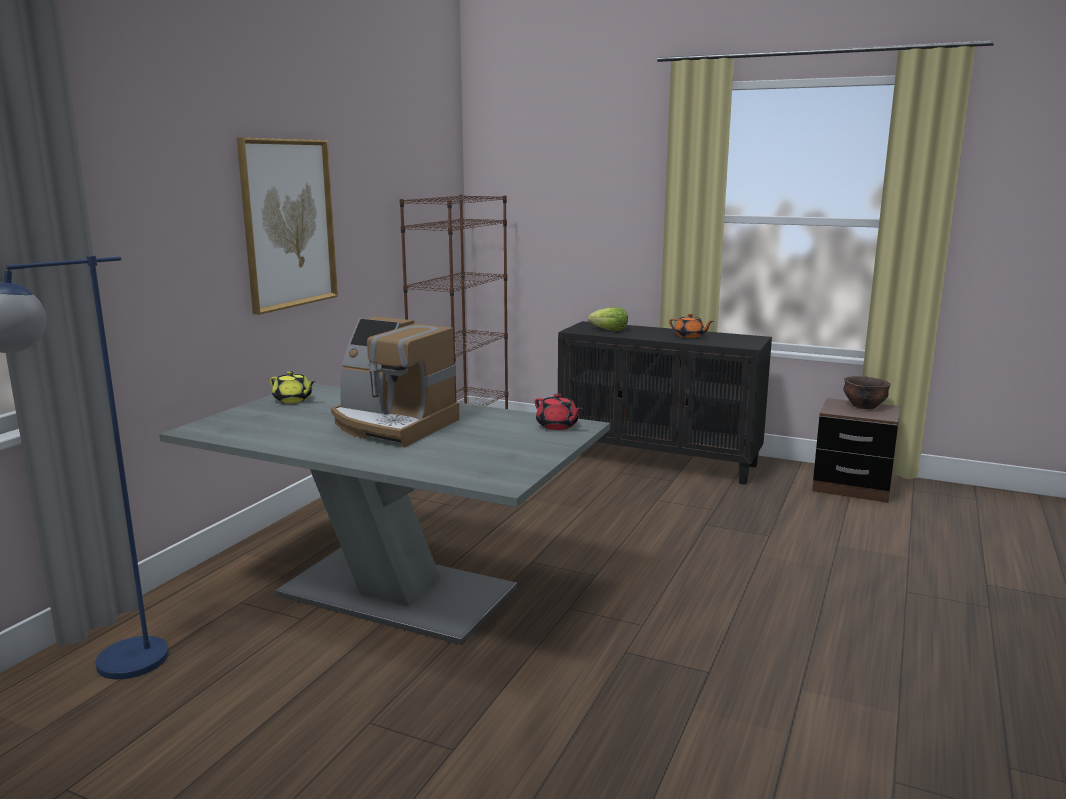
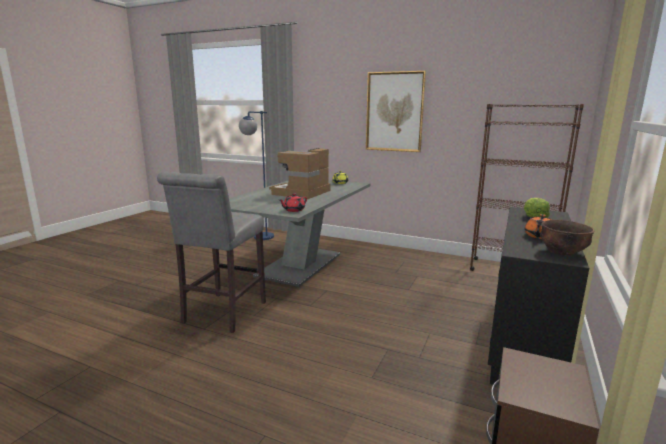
camera: 90 degrees right, 0 degrees up
(649, 660) = (222, 314): none -> grey stool
(863, 406) = (561, 387): brown bowl -> brown bowl (562, 252)

